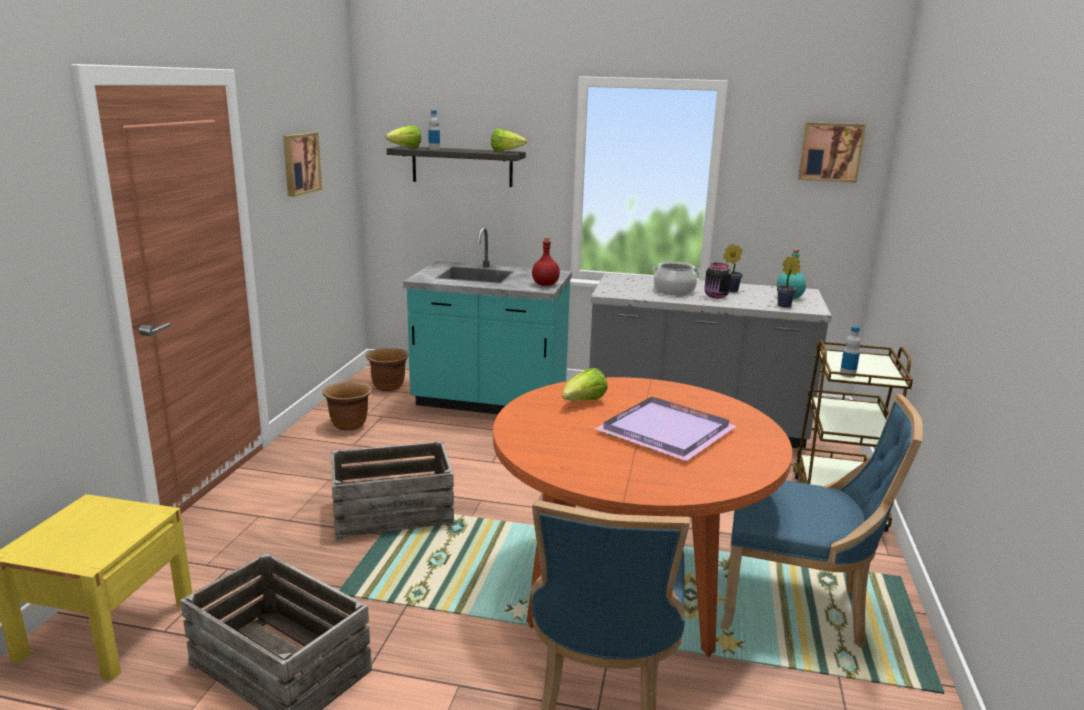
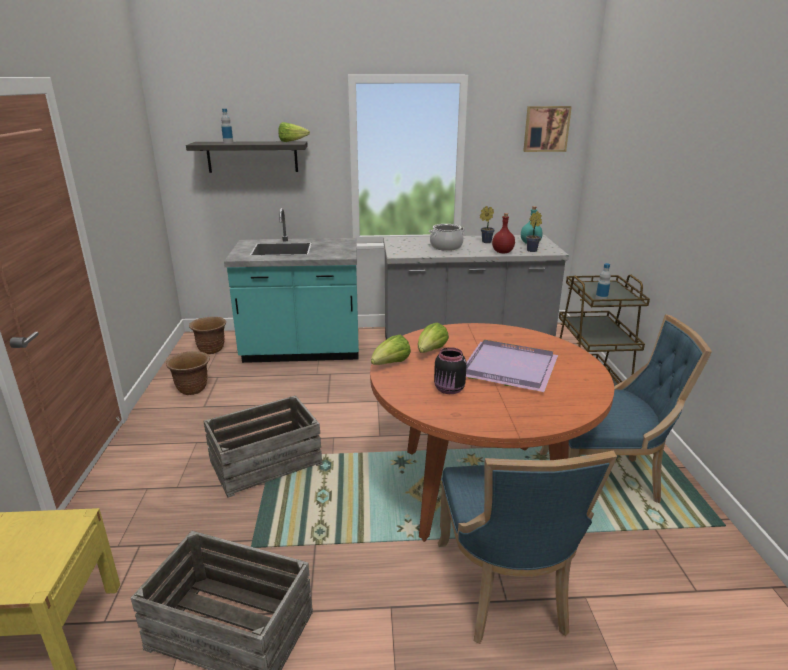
camera: 15 degrees left, 5 degrees up
(300, 163) = (114, 164): picture -> none
(405, 147) = (202, 143): lettuce -> lettuce (390, 364)
(546, 284) = (344, 252): red bottle -> red bottle (503, 252)
(716, 296) = (479, 248): black jar -> black jar (449, 390)

